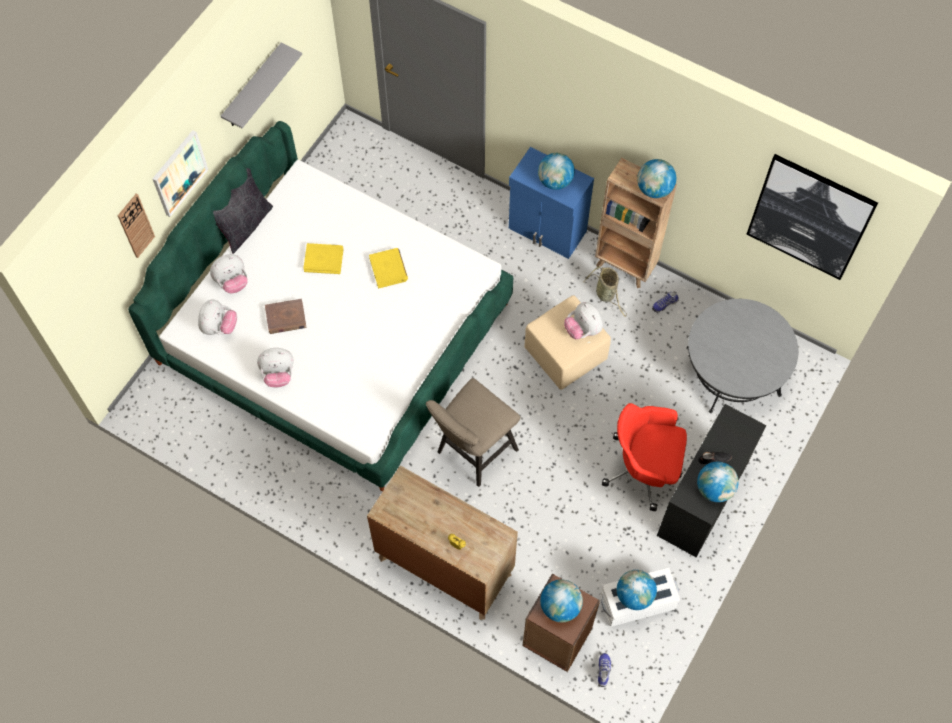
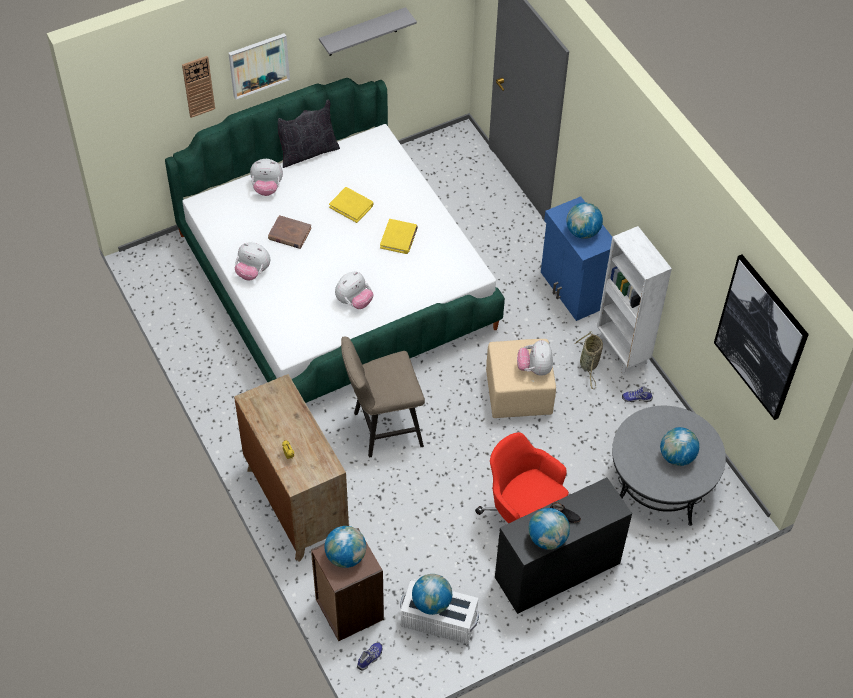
camera: 30 degrees right, 10 degrees down
(219, 327) = (233, 215): plush toy -> plush toy (354, 301)
(625, 267) = (622, 351): brown bookcase -> white bookcase
(654, 189) = (648, 263): globe -> globe (676, 456)

